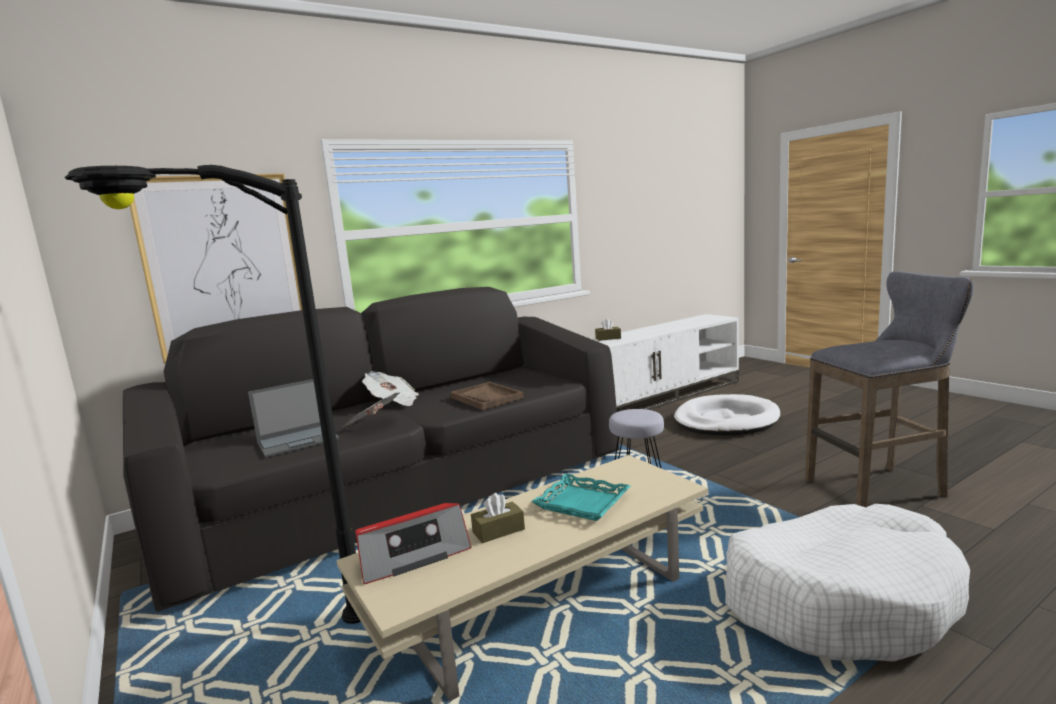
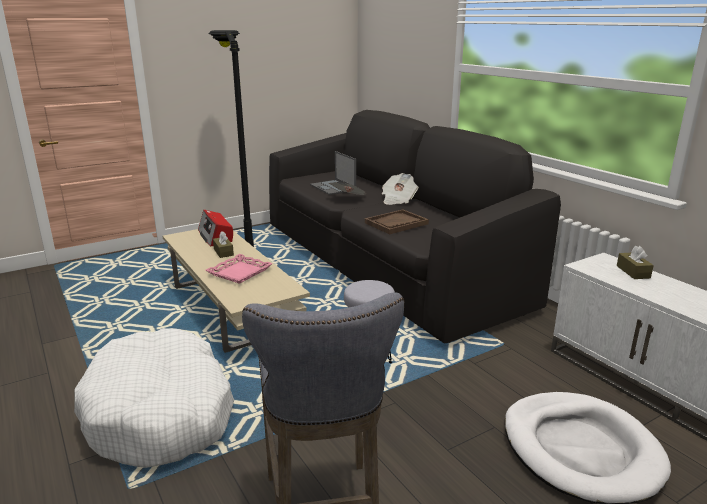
camera: 90 degrees right, 10 degrees up
(224, 265) = (405, 75): picture -> none
(581, 503) = (239, 272): turquoise tray -> pink tray

